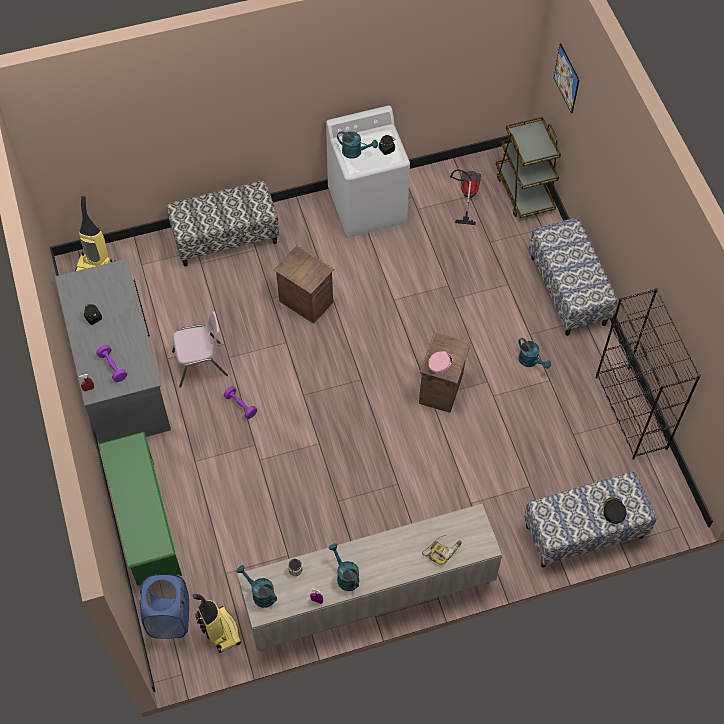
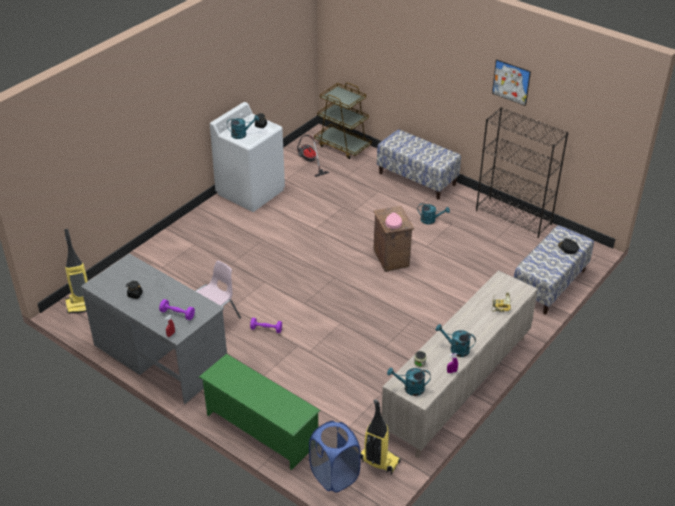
camera: 35 degrees left, 20 degrees down
(226, 238) = (167, 247): bench -> none
(306, 303) = (258, 255): crate -> none
(566, 78) = (353, 34): picture -> picture (511, 82)

